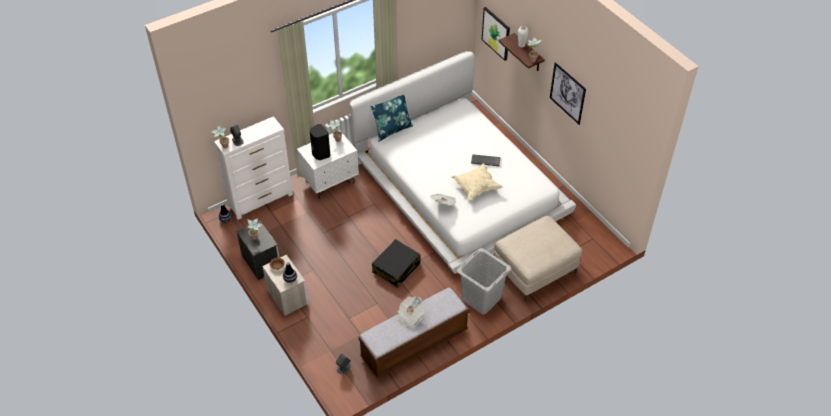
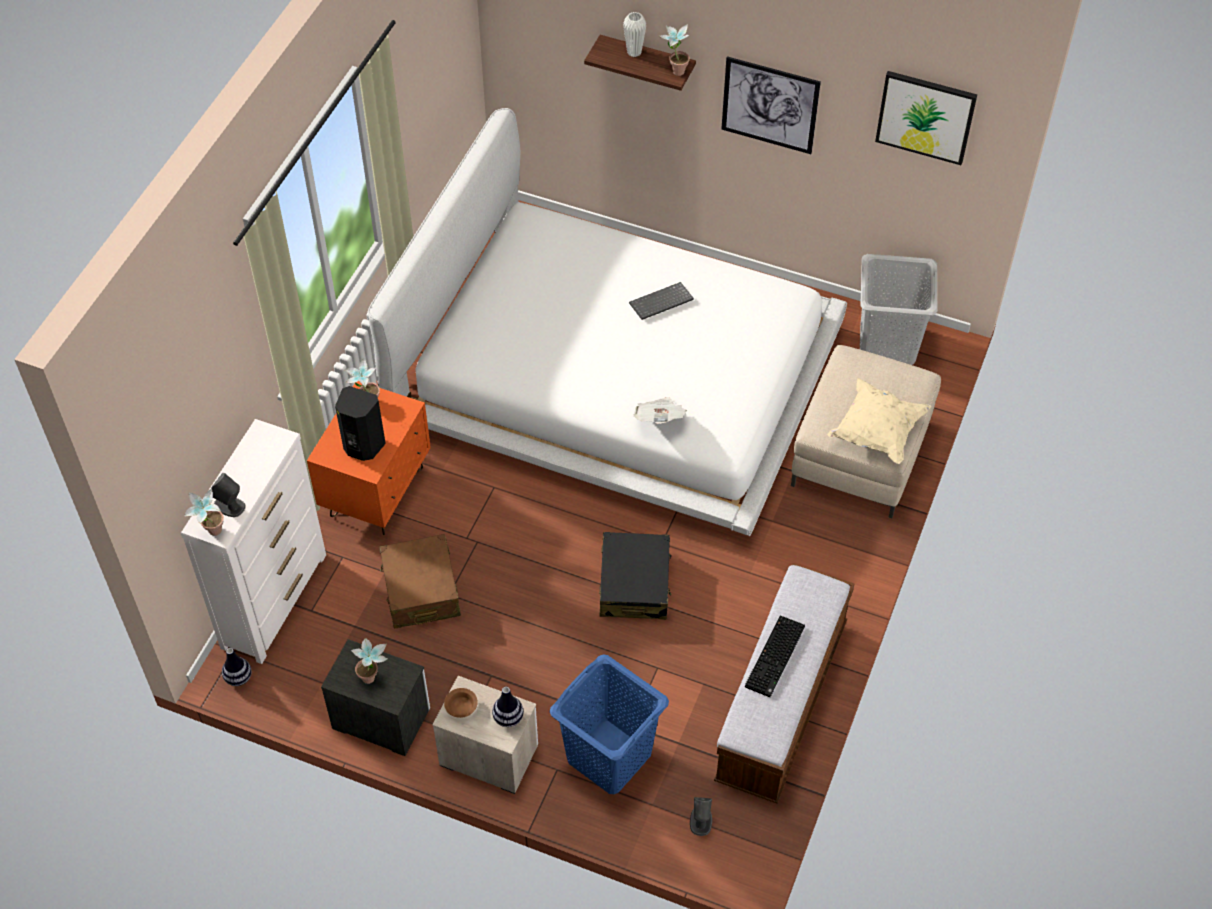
camera: 35 degrees left, 5 degrees up
(315, 226) = (421, 590): none -> brown suitcase
(330, 182) = (377, 492): white nightstand -> orange nightstand
(330, 324) = (609, 756): none -> blue laundry basket
(391, 129) = (445, 330): blue pillow -> none
(409, 317) = (776, 658): newspaper -> keyboard
(476, 188) = (687, 360): beige pillow -> beige pillow (876, 432)
(481, 298) = (819, 554): grey laundry basket -> grey laundry basket (887, 343)
(496, 33) = (546, 51): picture -> picture (925, 116)

